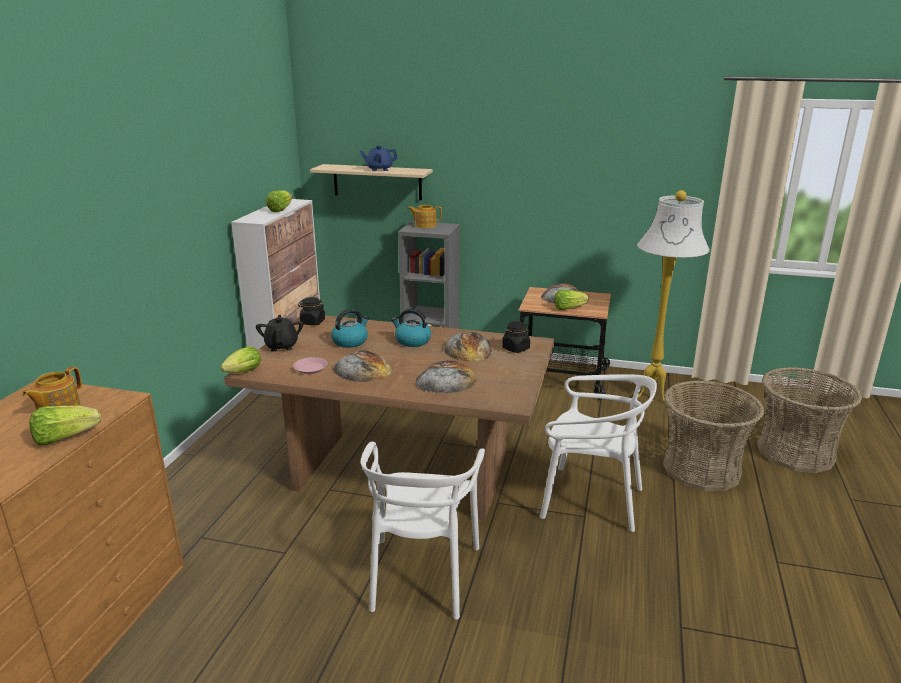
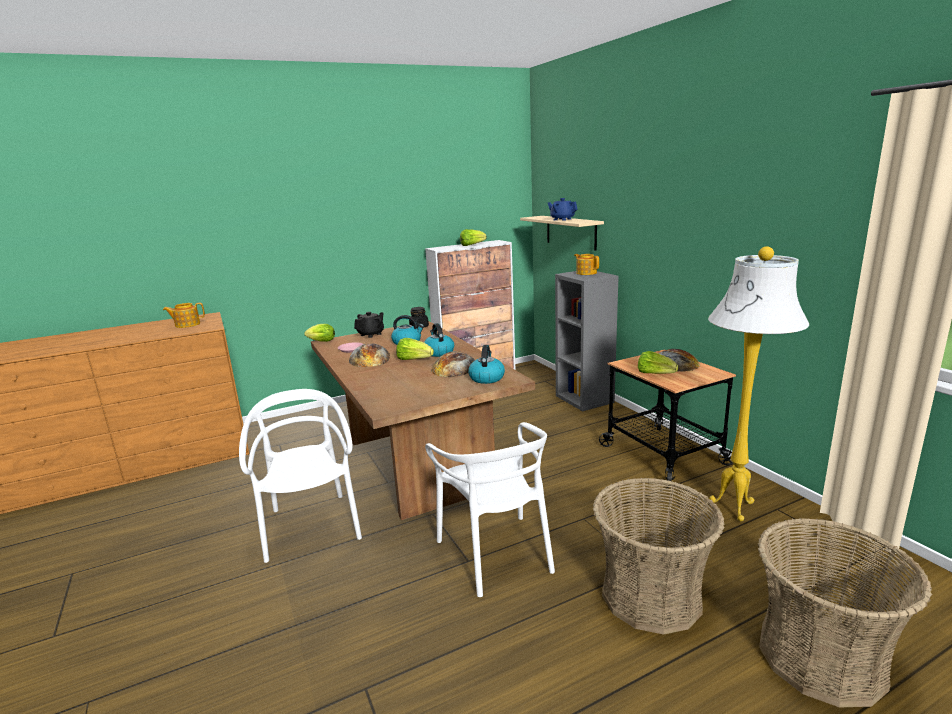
camera: 50 degrees right, 5 degrees down
(65, 438) = (156, 335): lettuce -> lettuce (414, 360)
(422, 575) = (311, 526): white chair -> white chair turned 105 degrees clockwise
(446, 380) = (390, 380): bread -> none
(516, 348) = (486, 378): black jar -> kettle

